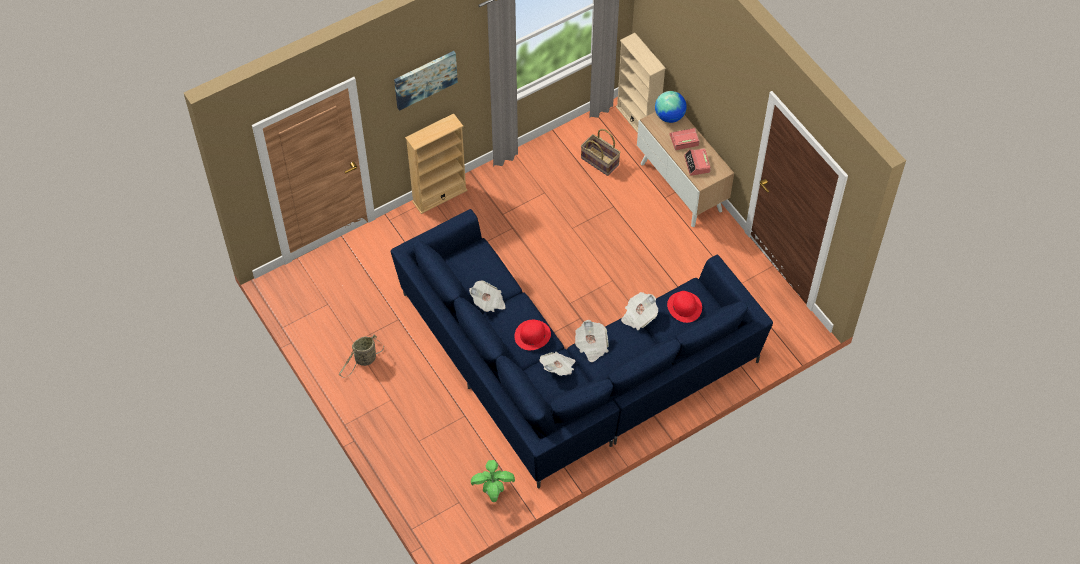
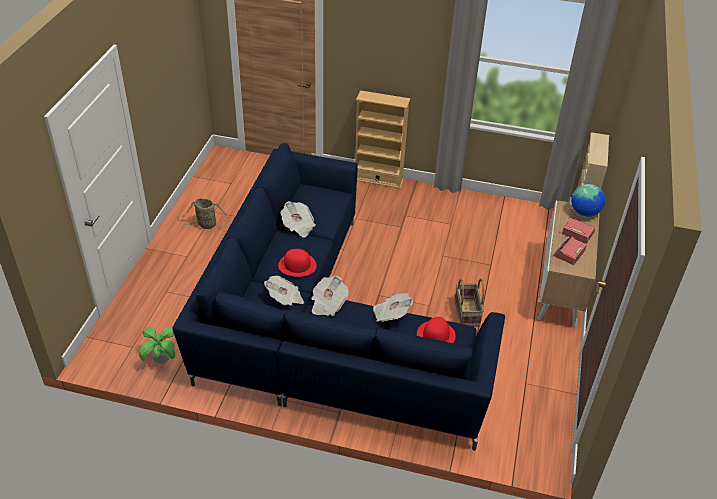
camera: 45 degrees right, 15 degrees down
(425, 79) = (389, 35): picture -> none
(600, 161) = (516, 234): basket -> basket (467, 313)

